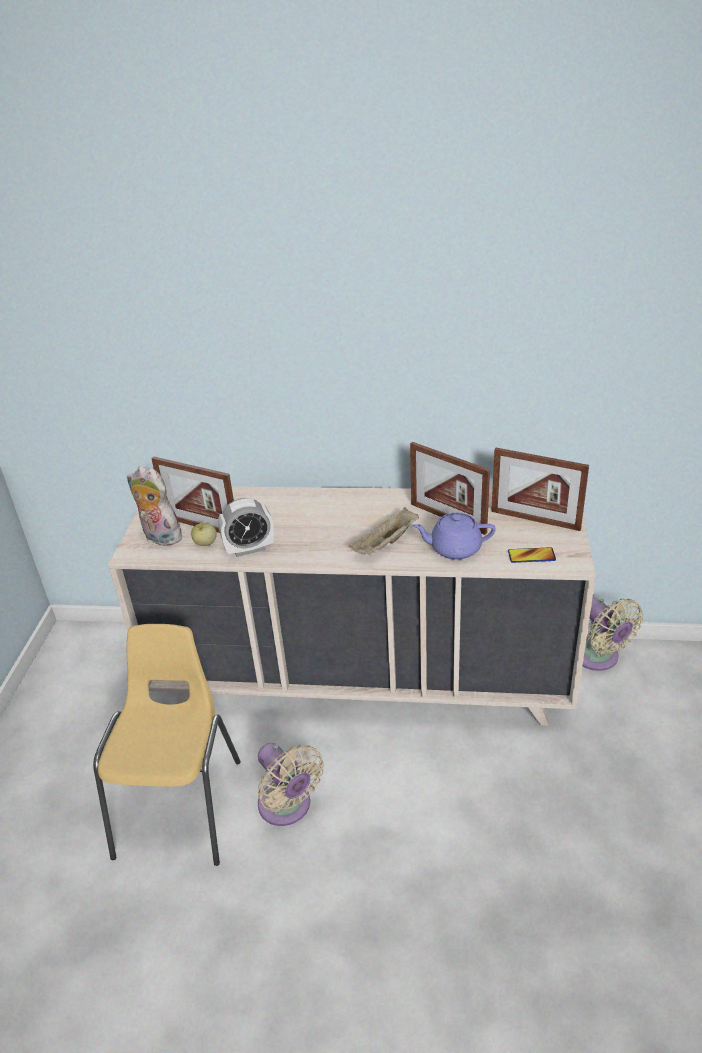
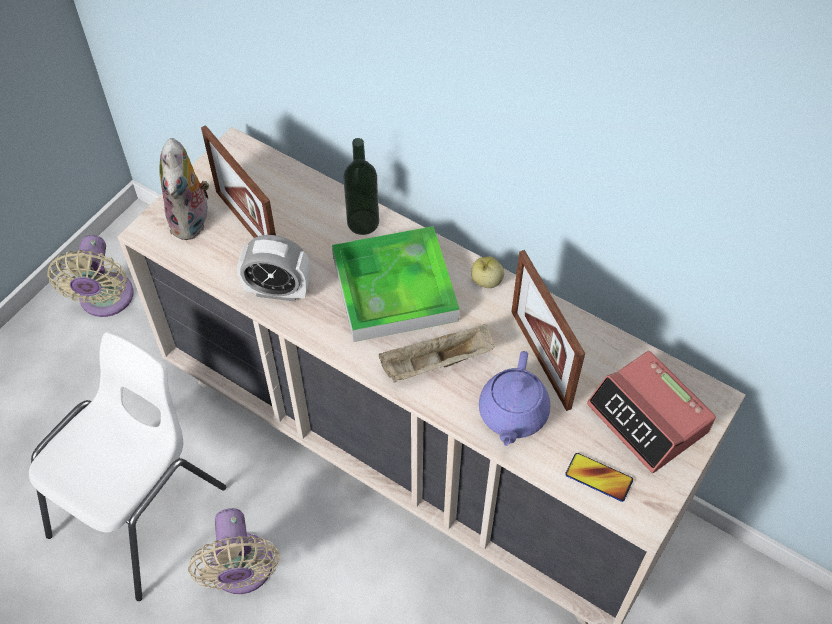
camera: 25 degrees right, 20 degrees up
(159, 537) = (192, 221): plush toy -> plush toy turned 150 degrees counterclockwise
(182, 807) = (141, 512): yellow chair -> white chair
(205, 543) = (235, 257): apple -> apple (486, 281)
(280, 498) = (363, 222): none -> bottle
(328, 520) = (394, 288): none -> tray
(454, 548) = (512, 415): purple teapot -> purple teapot turned 105 degrees counterclockwise
(535, 520) = (648, 418): picture frame -> alarm clock
(598, 658) = (714, 566): beige fan -> beige fan (105, 300)

